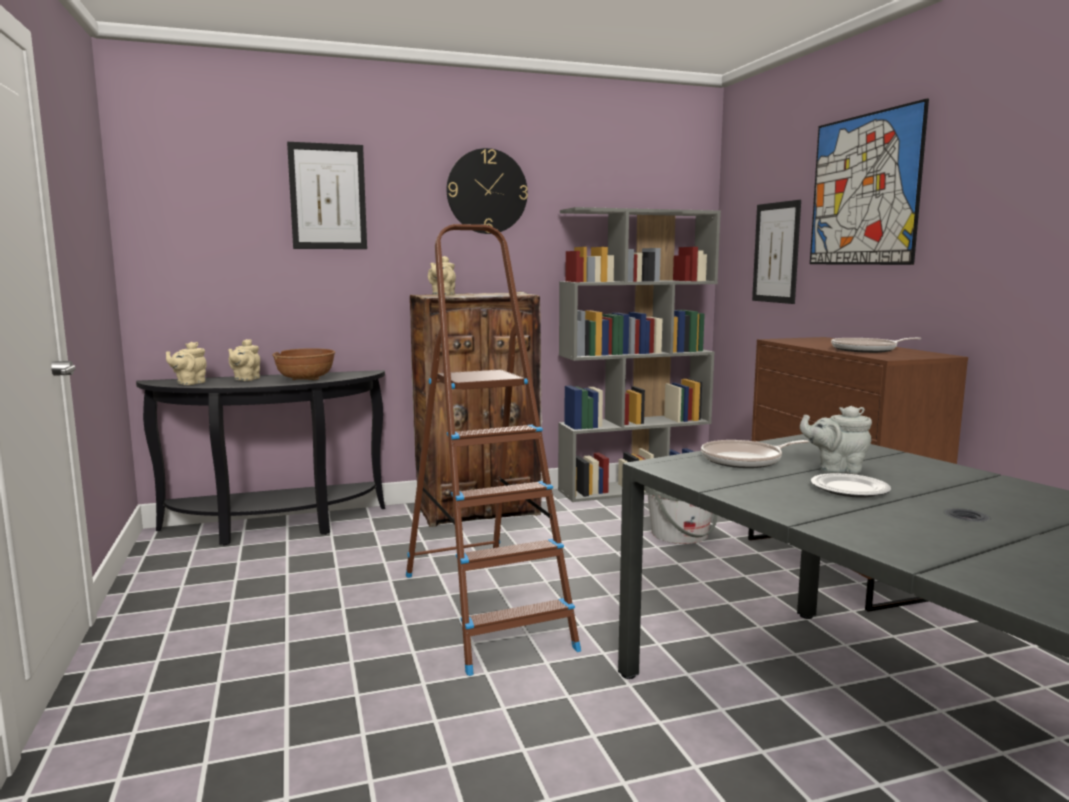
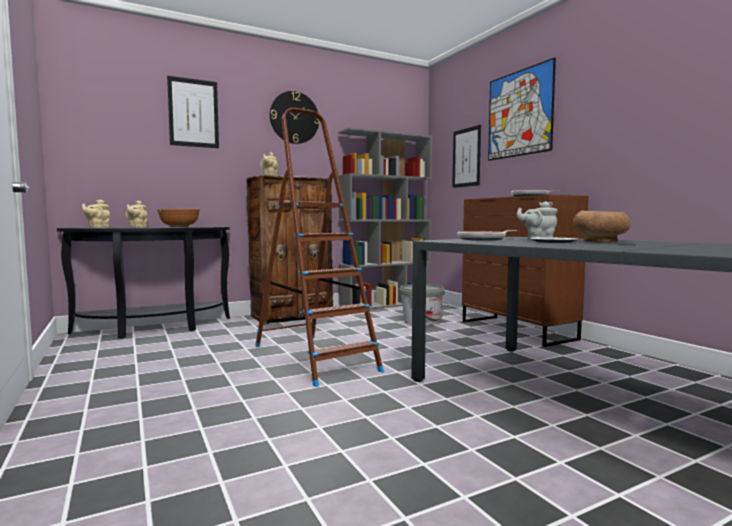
camera: 10 degrees left, 5 degrees down
(938, 488) = (600, 241): none -> brown bowl

